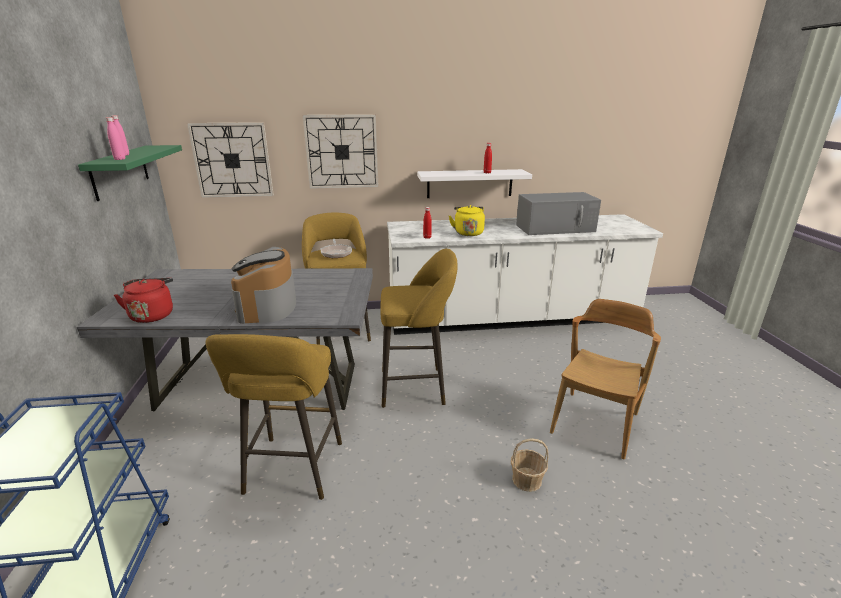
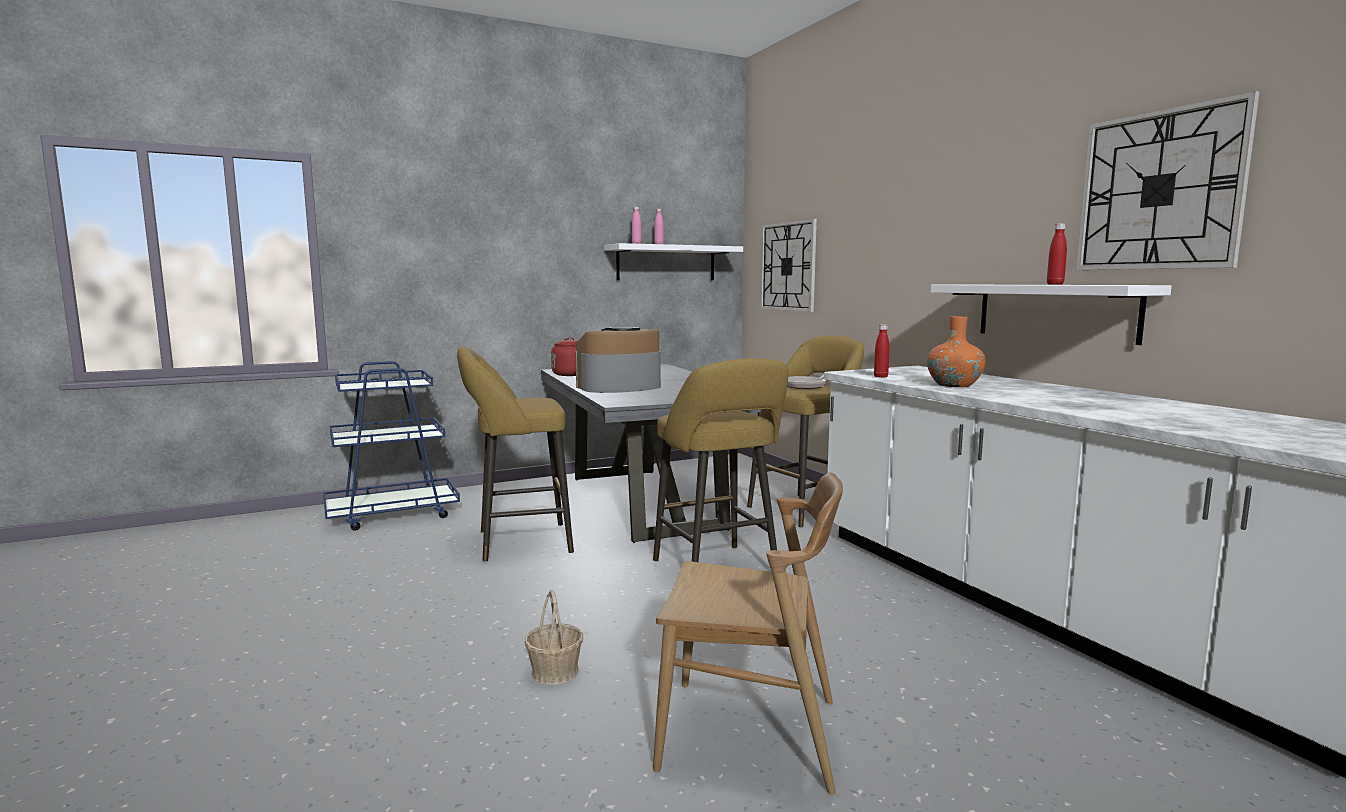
camera: 70 degrees right, 15 degrees down
(120, 171) = (666, 263): green shelf -> white shelf
(342, 152) = (881, 253): wall clock -> wall clock (1159, 190)
(468, 233) = (954, 385): yellow kettle -> orange vase
(556, 228) = (1143, 412): grey microwave -> none

